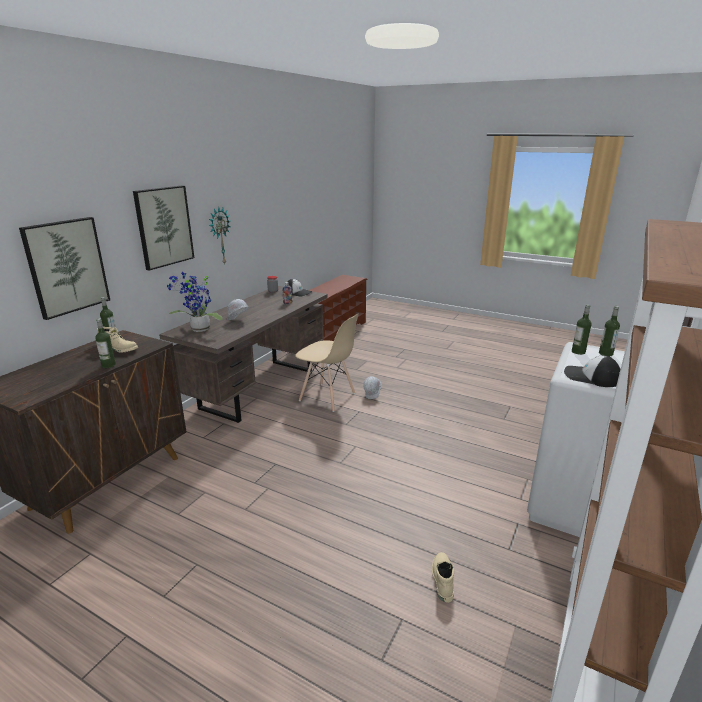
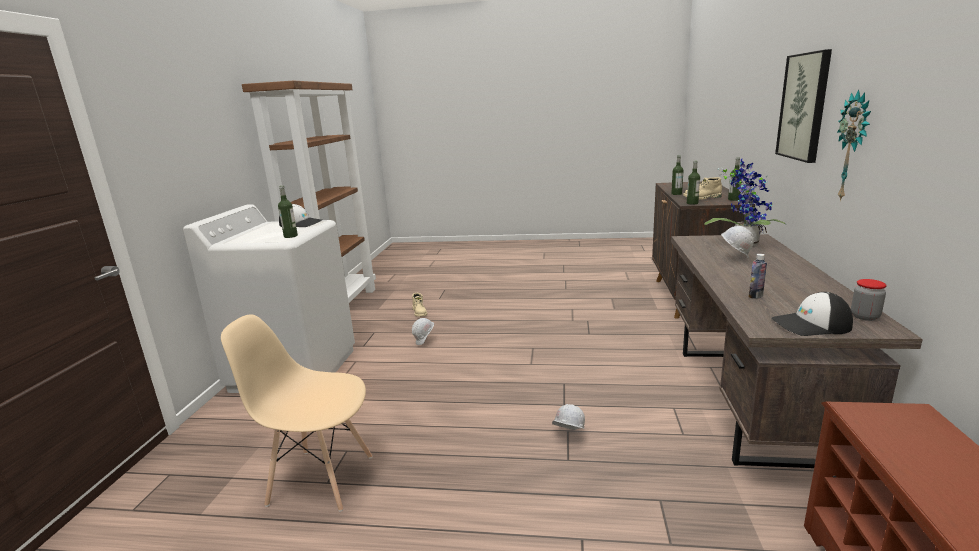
camera: 160 degrees right, 5 degrees down
(66, 266) = (751, 123): picture -> none
(327, 397) = (630, 414): beige chair -> beige chair (320, 479)
(443, 505) = (425, 342): none -> white hard hat
(605, 353) = (263, 239): bottle -> bottle (692, 203)

